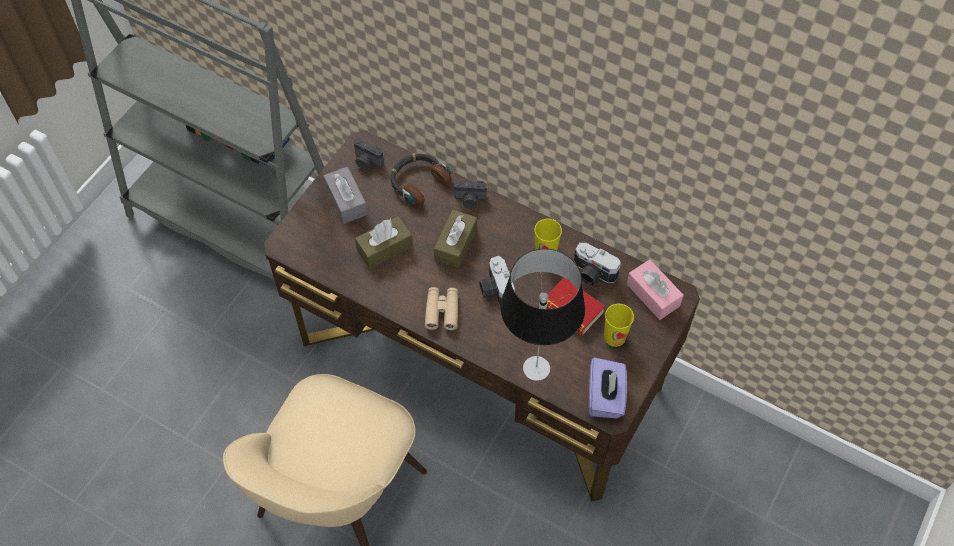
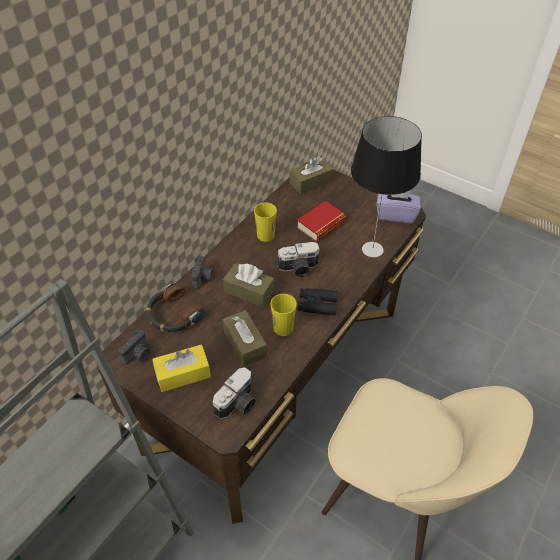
camera: 85 degrees left, 10 degrees down
(346, 201) = (183, 374): grey tissue box -> yellow tissue box
(442, 311) = (317, 305): beige binoculars -> black binoculars
(592, 274) = (289, 211): camera -> camera (238, 404)
(614, 336) = (345, 205): cup -> cup (283, 328)
(653, 295) = (311, 182): pink tissue box -> brown tissue box

